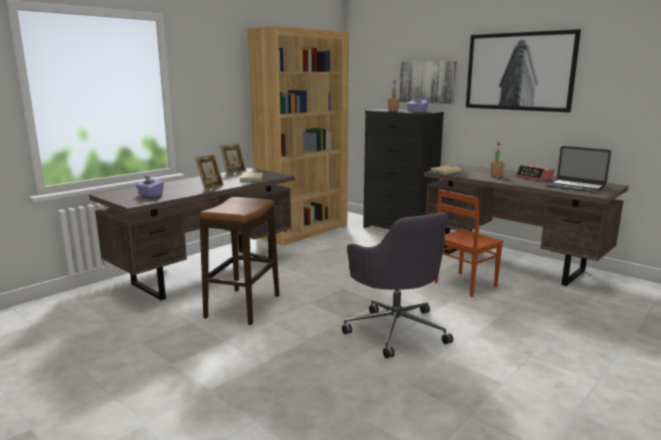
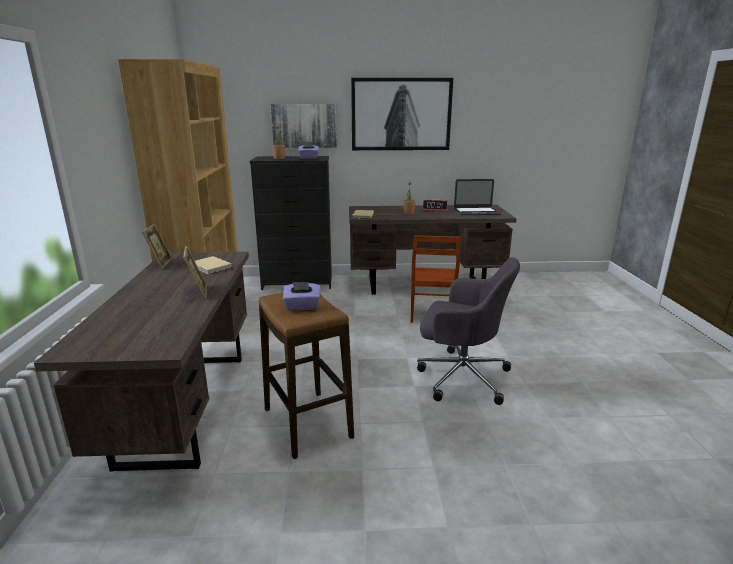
camera: 45 degrees left, 5 degrees up
(150, 195) = (149, 329): purple tissue box -> purple tissue box (302, 307)

